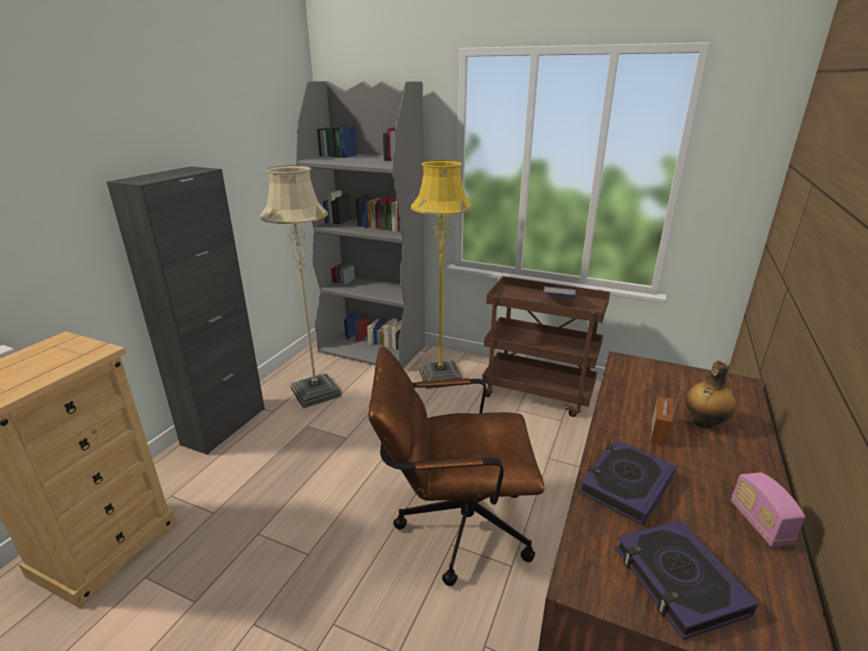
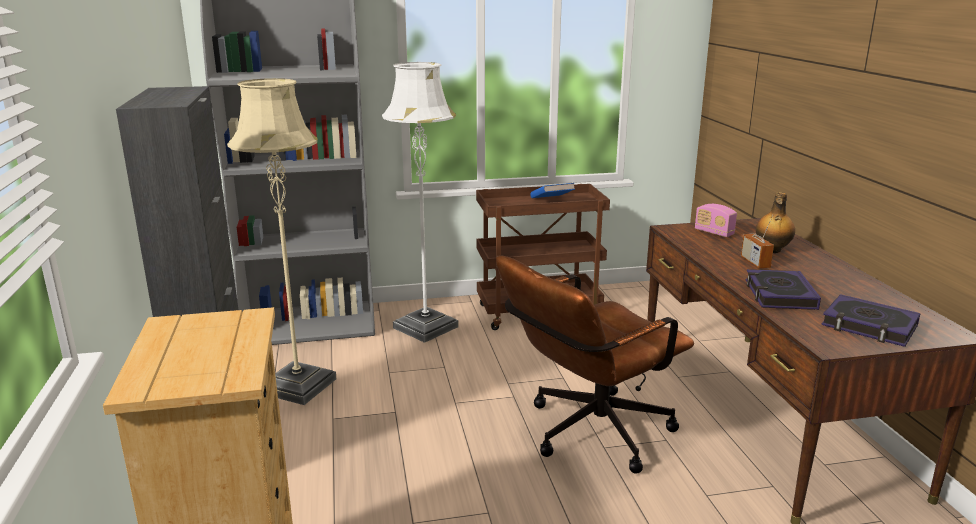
camera: 35 degrees left, 5 degrees down
(440, 376) = (426, 327): yellow floor lamp -> white floor lamp
(759, 523) = (867, 288): radio -> radio (714, 232)

